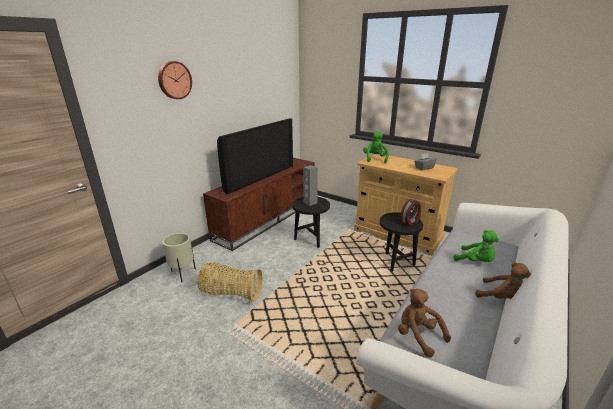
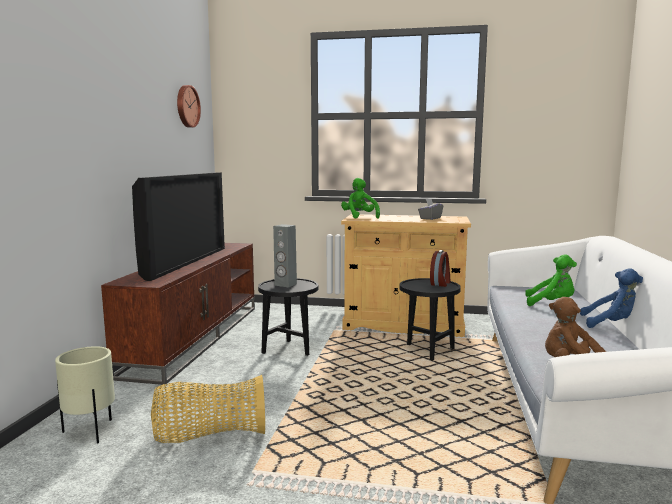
camera: 25 degrees left, 15 degrees down
(174, 80) = (64, 78): wall clock -> wall clock (187, 106)
(501, 297) = (612, 324): brown plush toy -> blue plush toy

